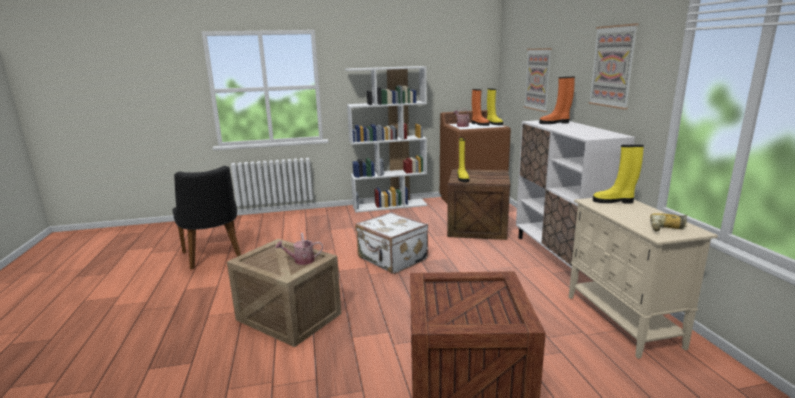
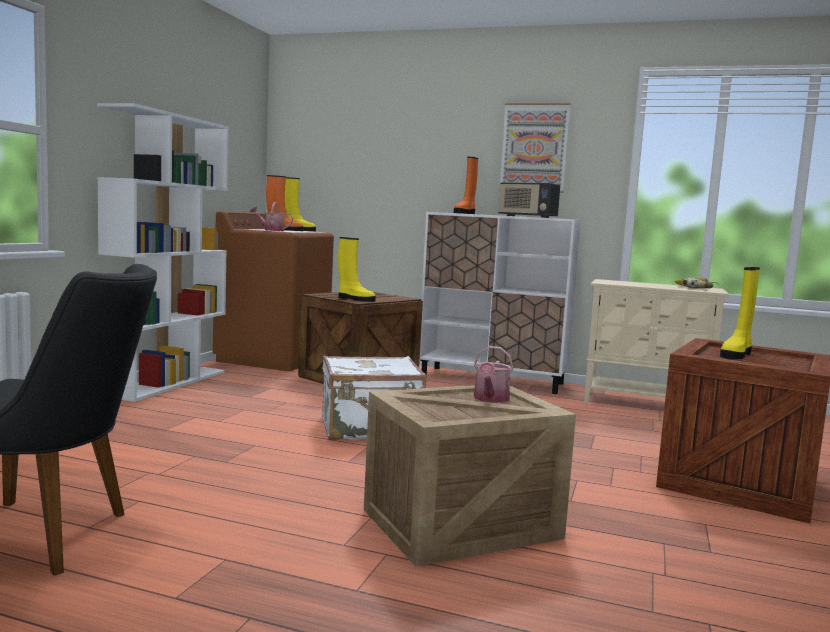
camera: 60 degrees left, 10 degrees down
(538, 79) = (381, 165): picture -> none
(583, 130) = (526, 216): none -> radio
(614, 201) = (613, 281): yellow boot -> yellow boot (736, 355)

